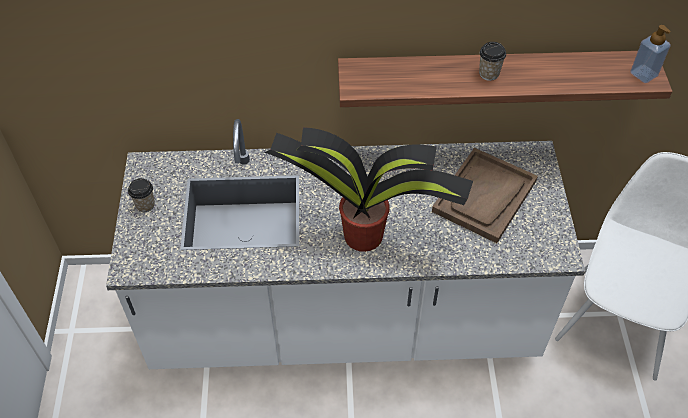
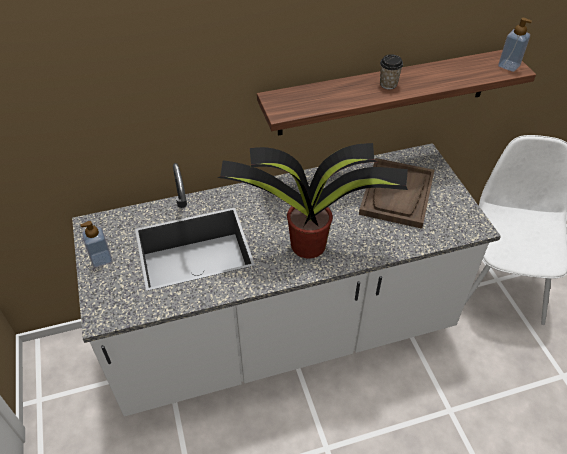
camera: 15 degrees left, 5 degrees down
(145, 205) = (101, 259): cup -> soap dispenser

